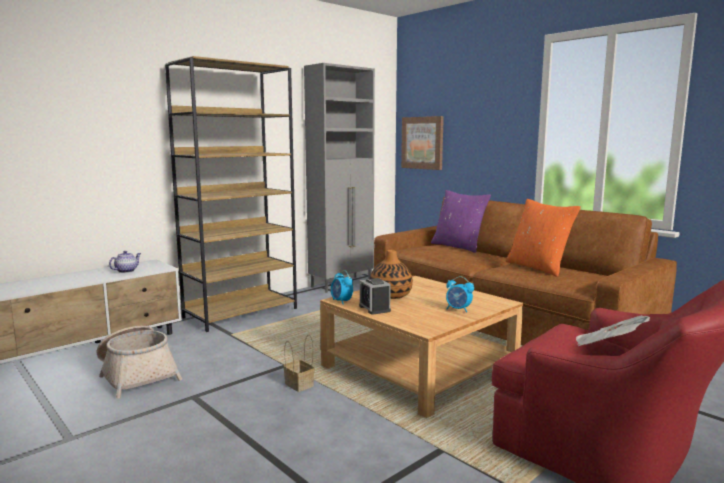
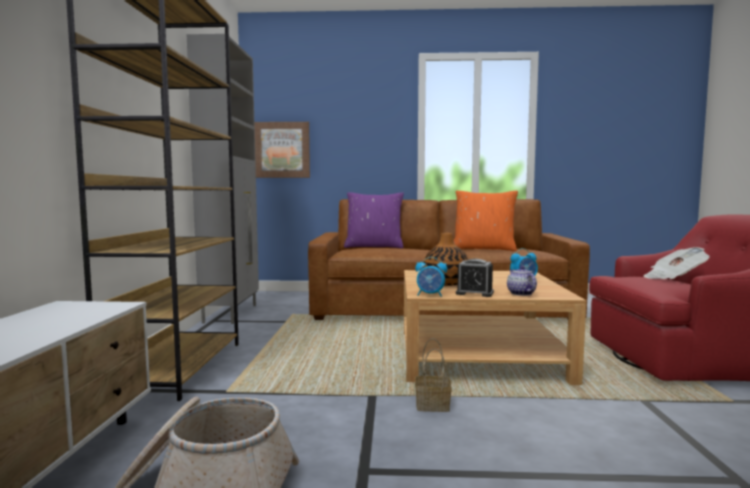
camera: 45 degrees left, 5 degrees down
(126, 271) = (58, 319): teapot -> teapot (520, 293)

